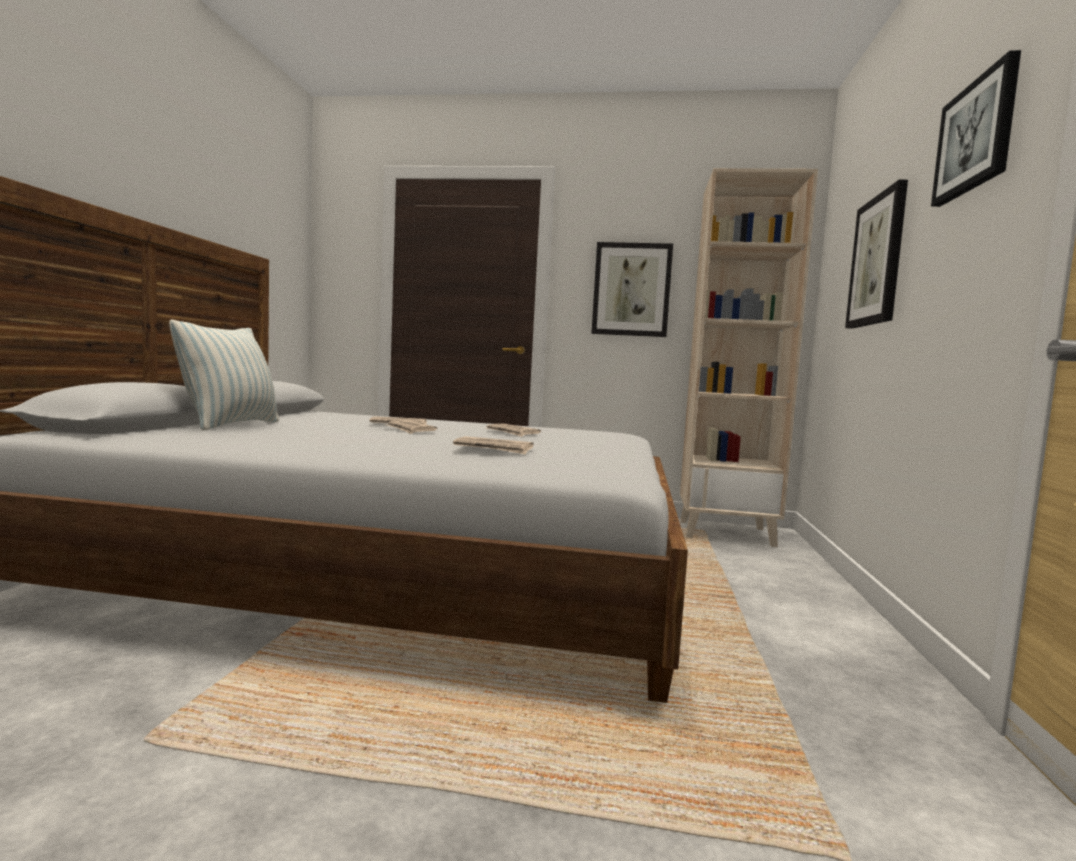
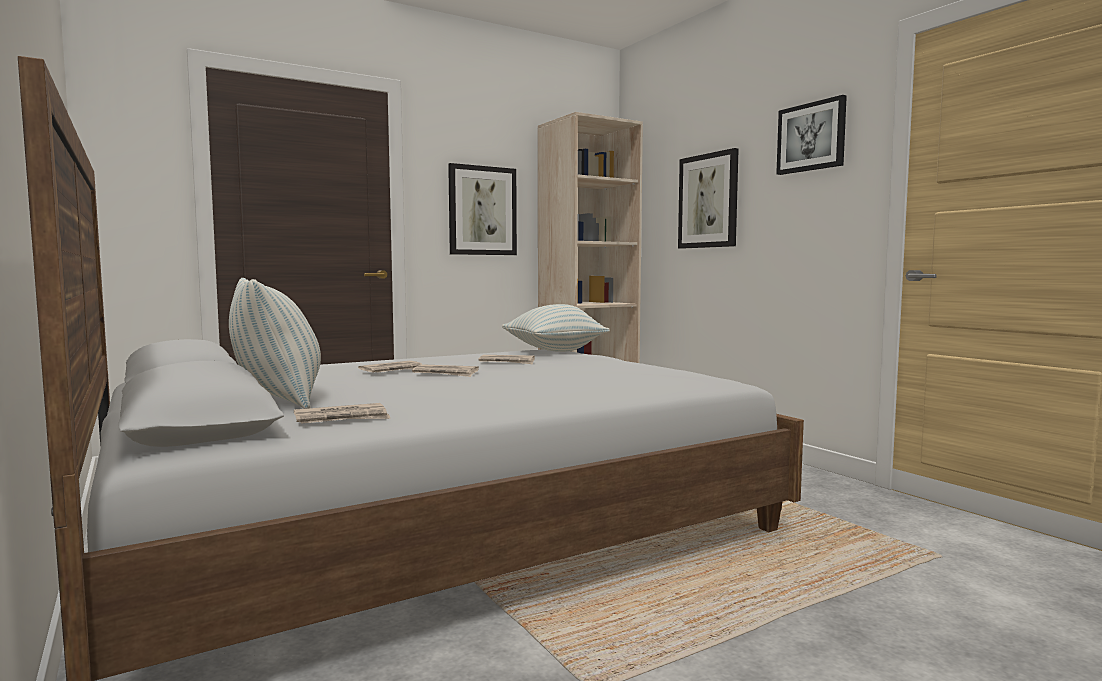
camera: 40 degrees left, 0 degrees up
(493, 449) = (609, 376): newspaper -> newspaper (342, 418)
(608, 434) = (554, 351): none -> pillow

